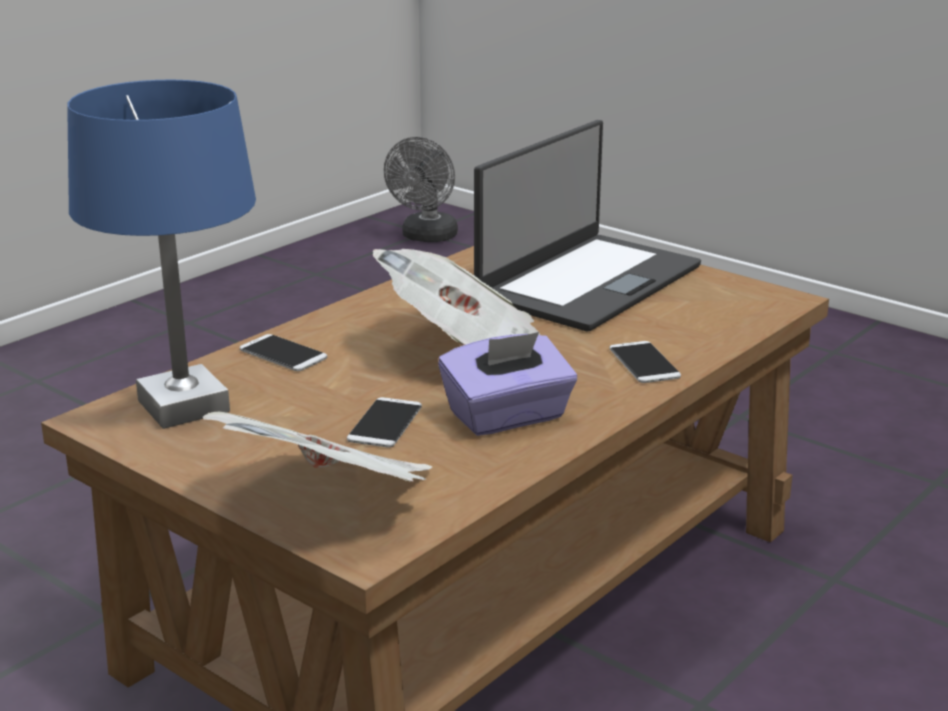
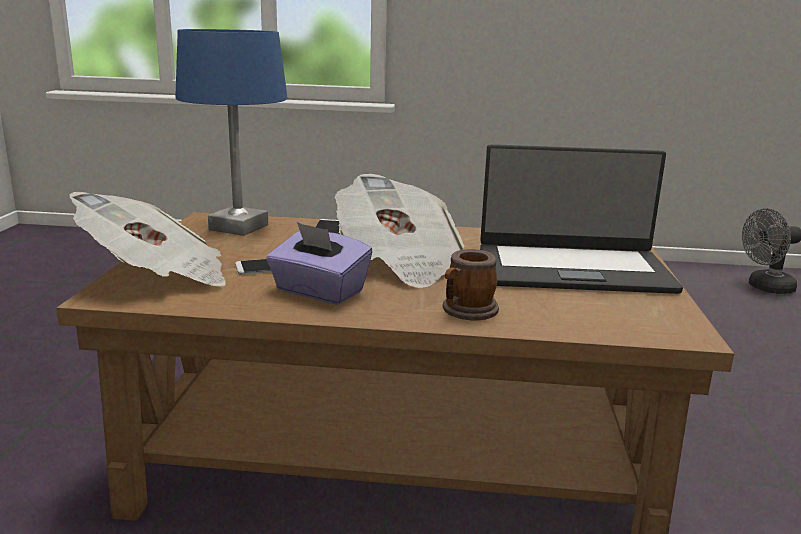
camera: 55 degrees right, 5 degrees down
(644, 363) = (466, 311): phone -> mug

